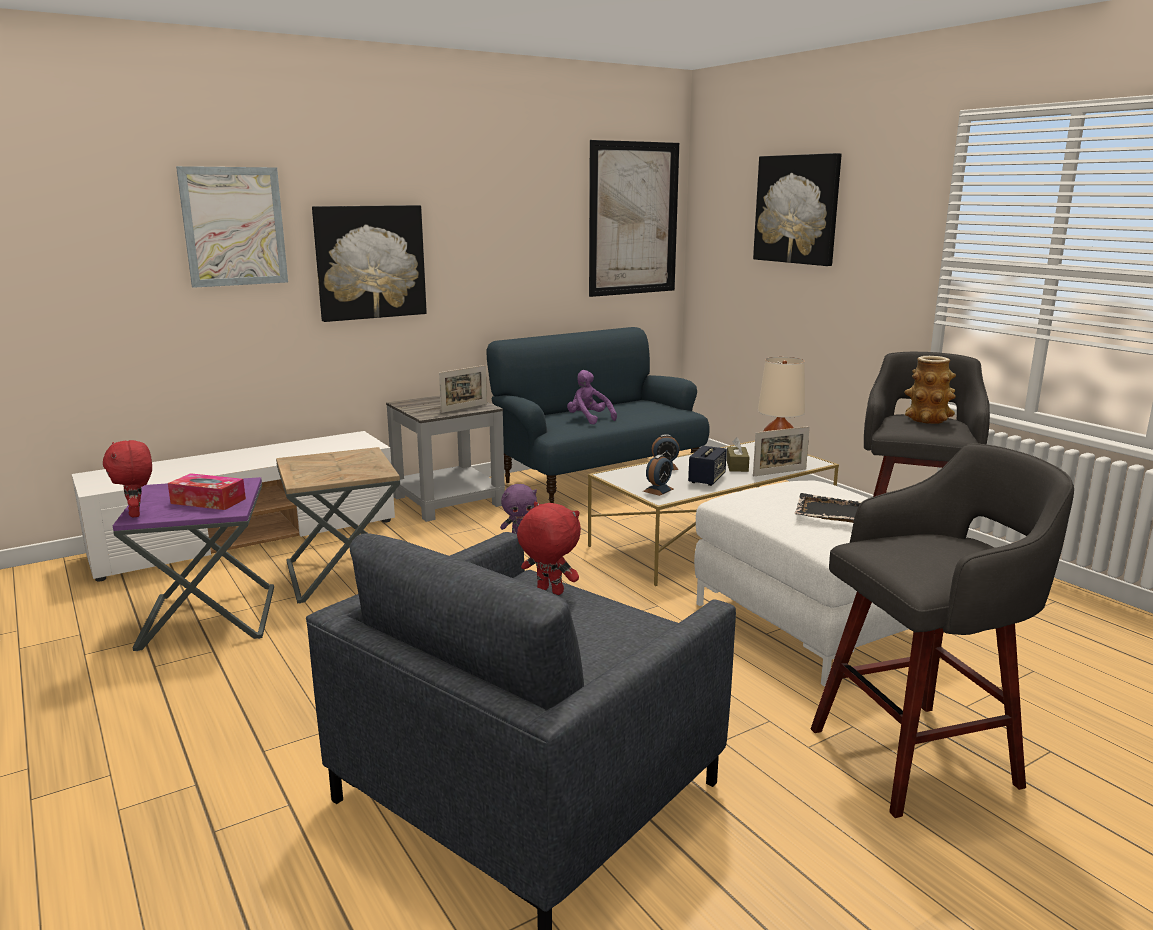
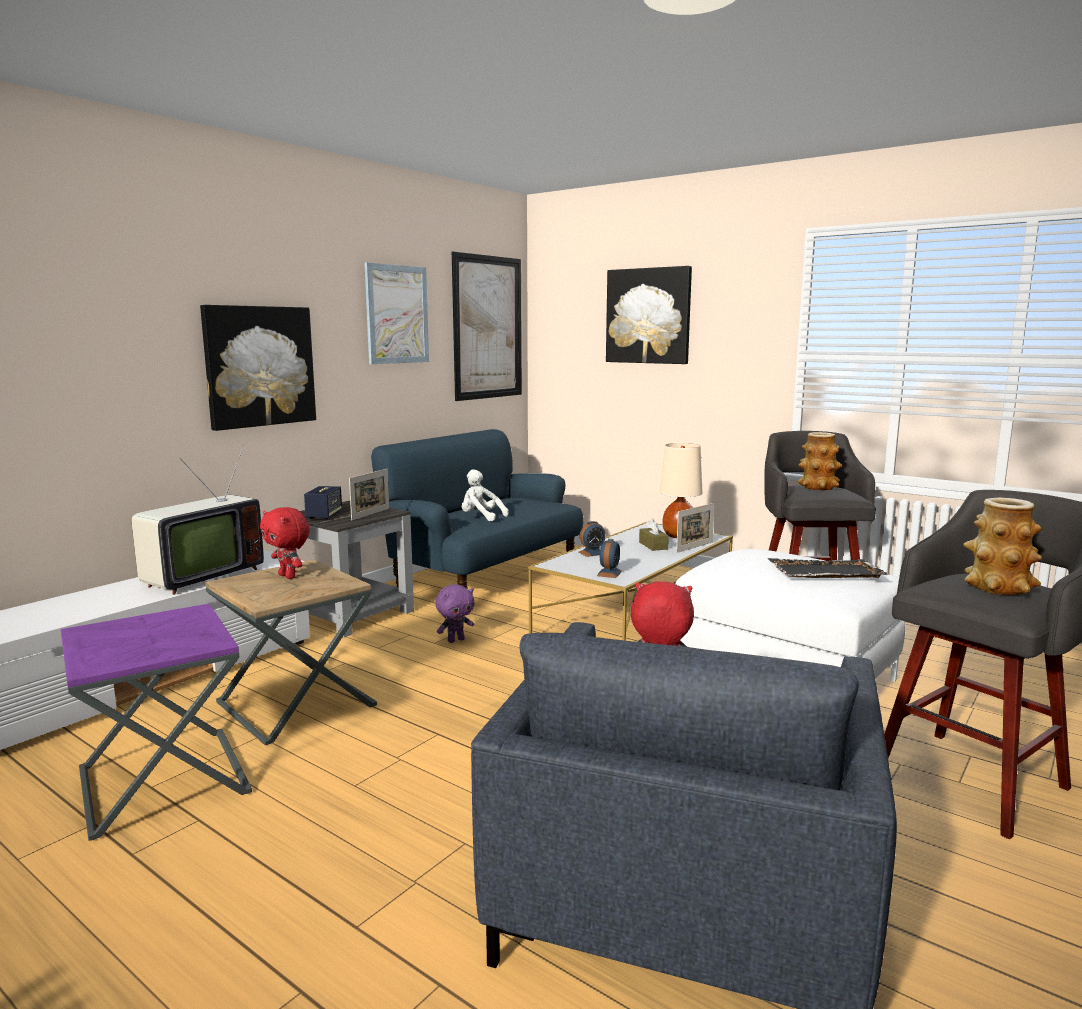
camera: 20 degrees left, 5 degrees down
(137, 514) = (89, 662): red plush toy -> red plush toy (288, 576)
(208, 501) = (171, 636): tissue box -> none
(234, 226) = (116, 325): picture -> picture (397, 314)
(294, 453) = (199, 577): none -> television
(588, 419) = (481, 517): purple plush toy -> white plush toy
(707, 479) = (641, 559): speaker -> speaker (324, 515)
(940, 554) = (998, 588): none -> vase

